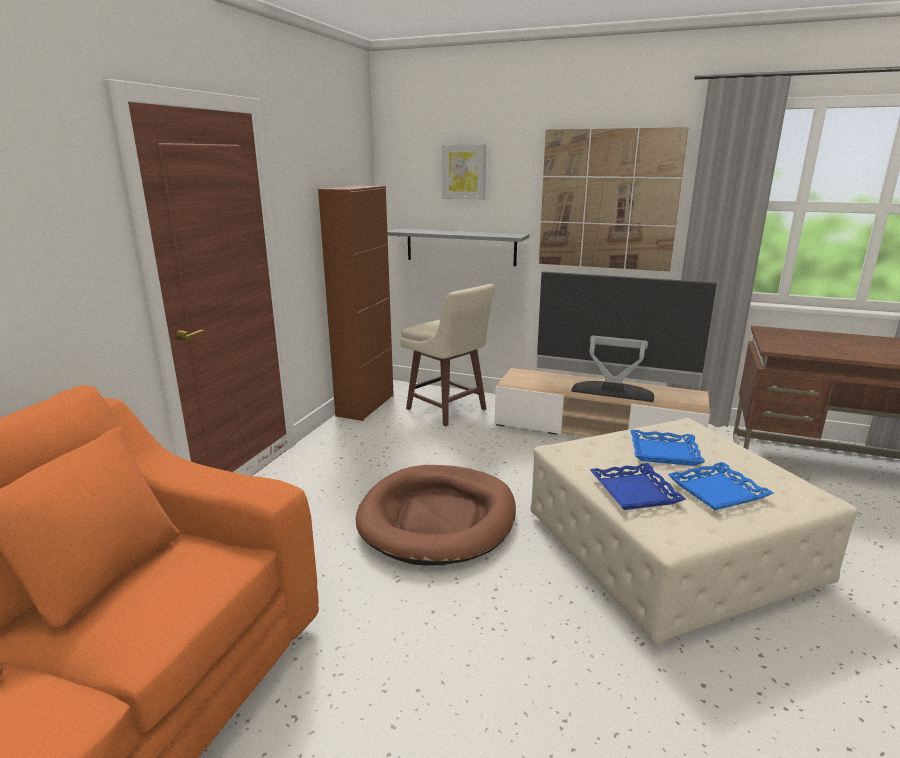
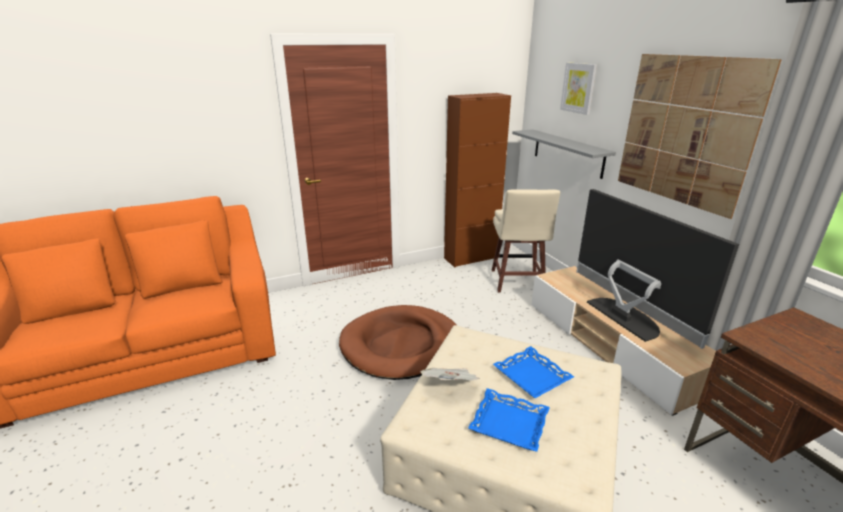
camera: 45 degrees right, 5 degrees up
(633, 492) = (450, 386): blue tray -> newspaper

